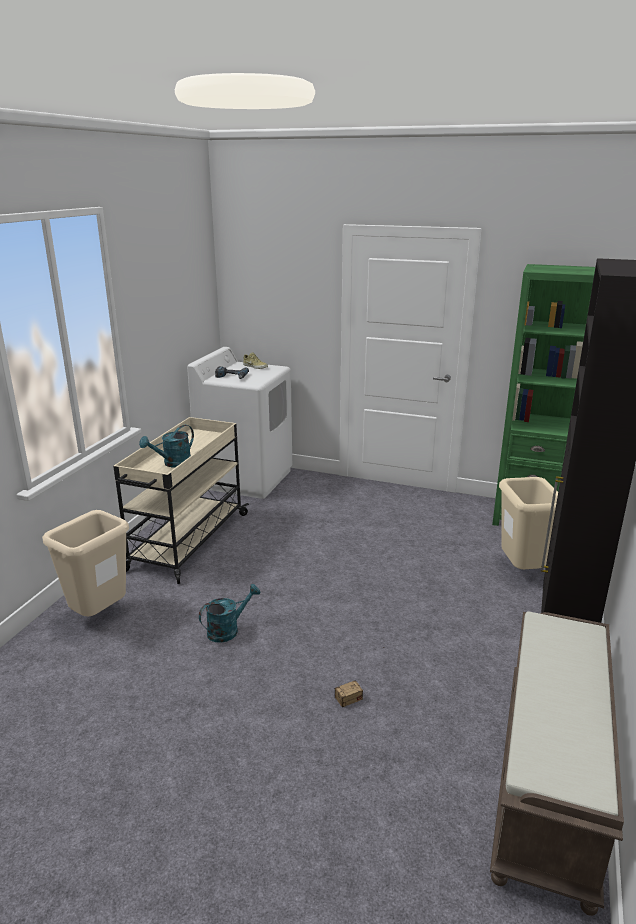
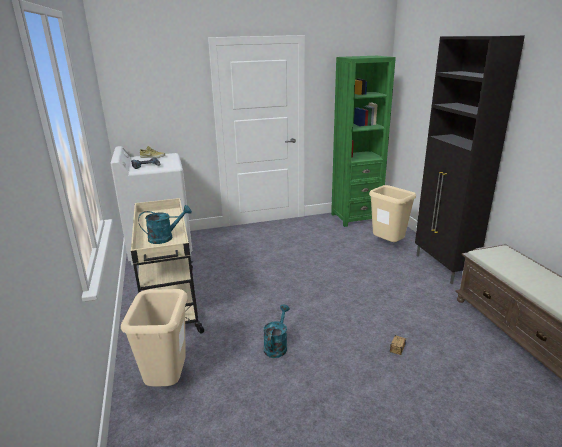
camera: 35 degrees left, 0 degrees up
(173, 463) = (165, 238): turquoise watering can -> turquoise watering can turned 120 degrees counterclockwise

